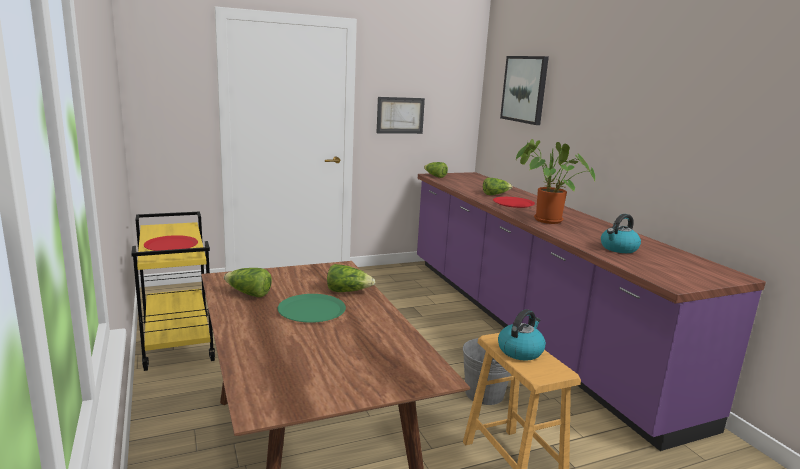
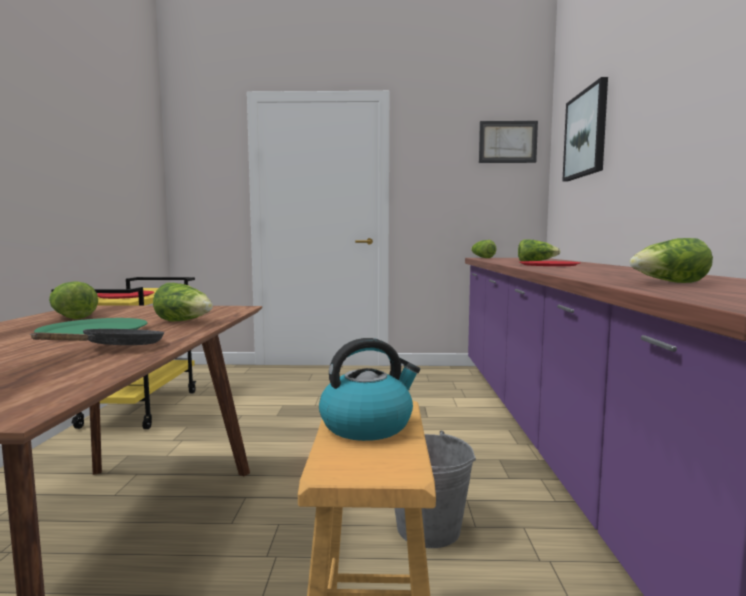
camera: 25 degrees right, 10 degrees down
(374, 327) = (117, 348): none -> black frying pan
(400, 115) = (443, 192): picture -> picture (507, 142)
(544, 220) = (571, 270): potted plant -> none
(618, 249) = (669, 283): kettle -> lettuce

